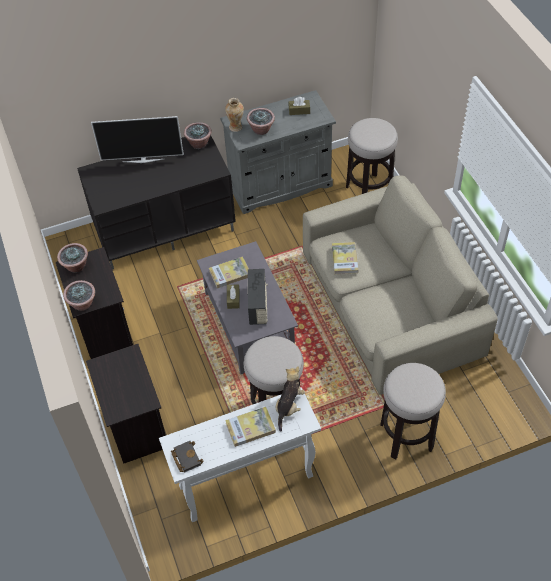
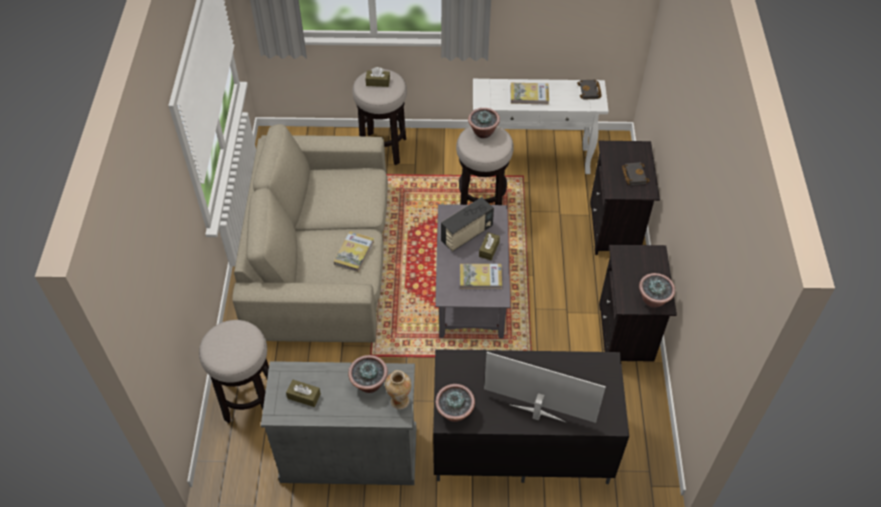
camera: 160 degrees left, 0 degrees up
(83, 304) = (653, 254): potted plant -> potted plant (483, 132)
(116, 378) = (633, 175): none -> black book
(258, 305) = (467, 234): radio -> radio turned 150 degrees counterclockwise
(289, 406) = (490, 99): plush toy -> none
(417, 386) = (378, 82): none -> brown tissue box

